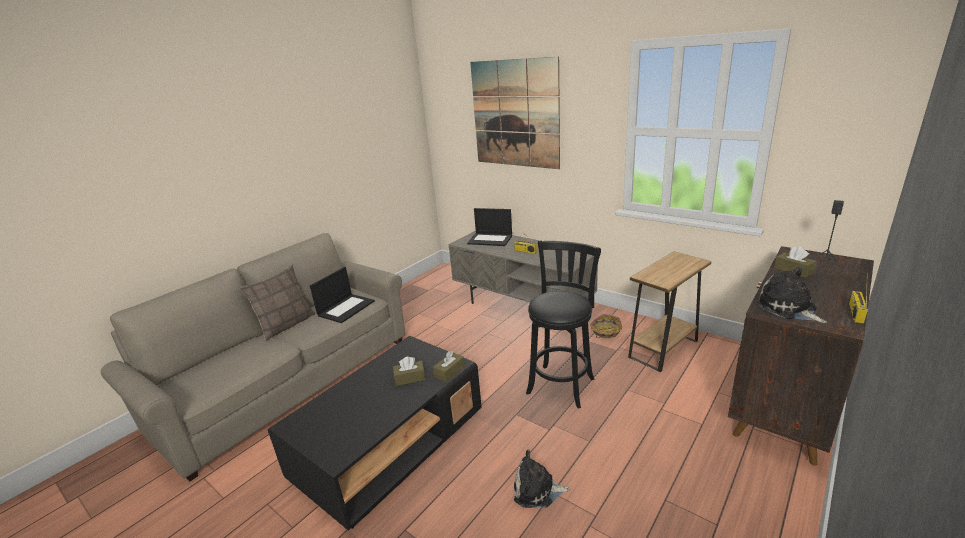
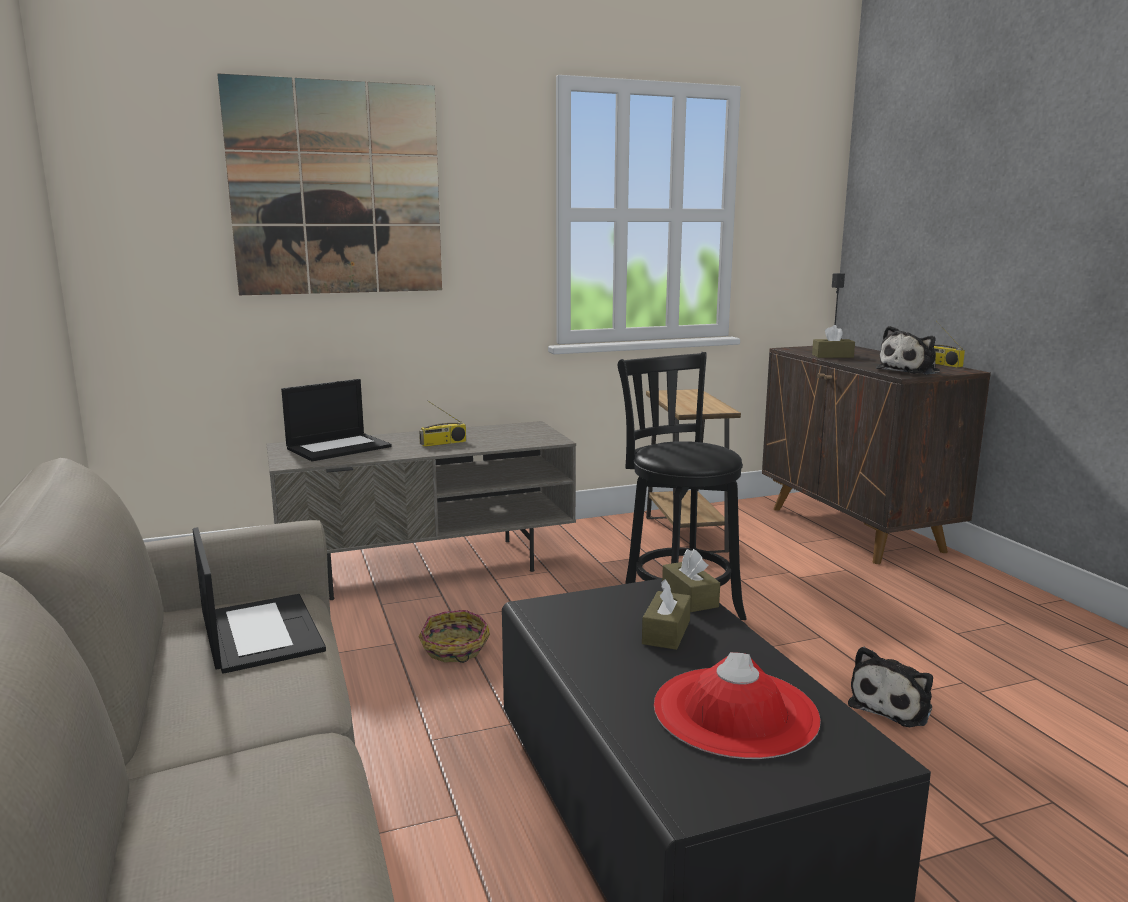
camera: 60 degrees left, 10 degrees down
(286, 324) = (162, 730): pillow -> none
(353, 416) = (735, 712): none -> red hat
(605, 331) = (597, 546): basket -> basket (454, 650)
(788, 308) = (910, 371): plush toy -> plush toy turned 45 degrees counterclockwise

